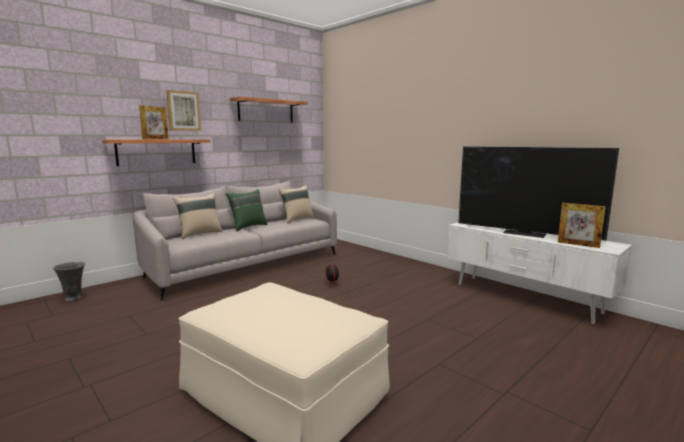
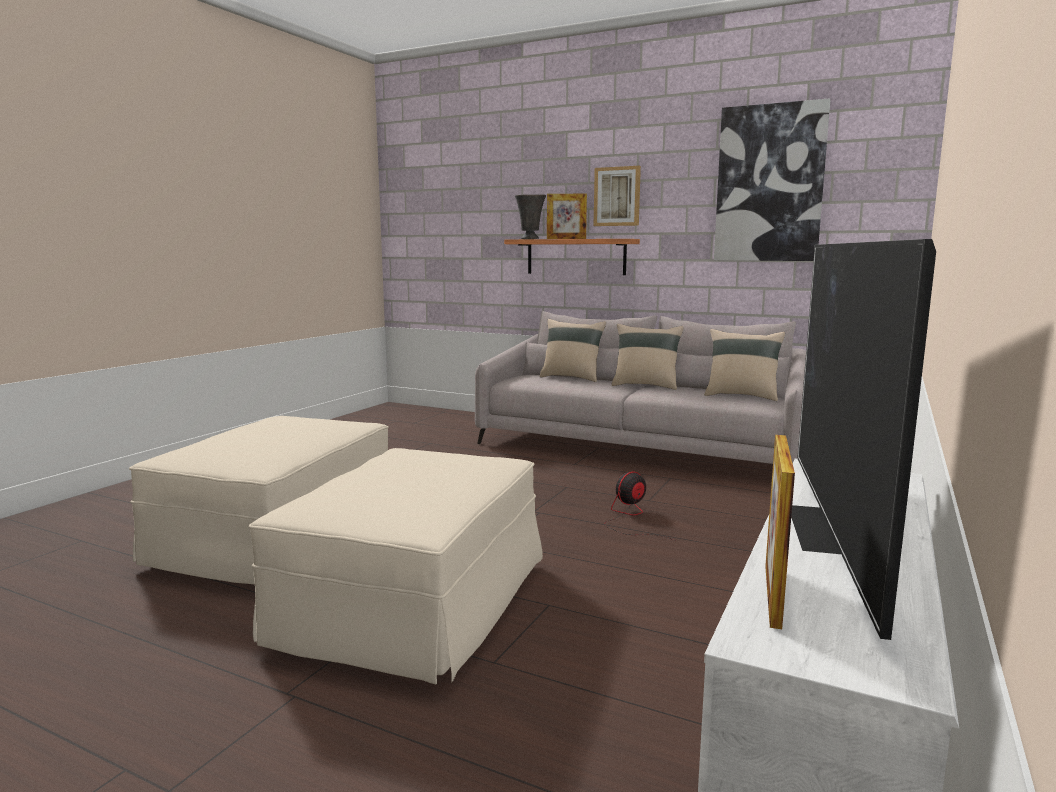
camera: 70 degrees right, 0 degrees up
(74, 299) = (454, 418): grey vase -> grey vase (530, 239)
(248, 227) = (645, 385): green pillow -> beige pillow
(266, 111) = (769, 184): shelf -> picture
(415, 350) = (415, 604): none -> beige ottoman

